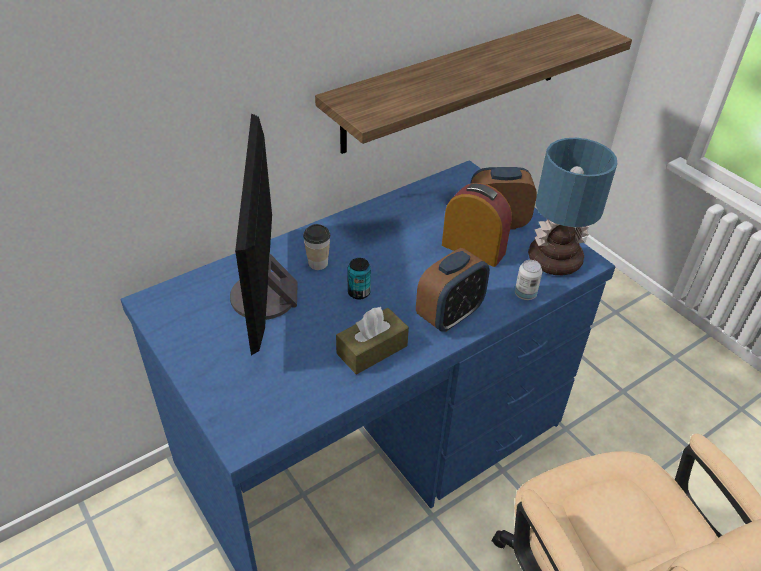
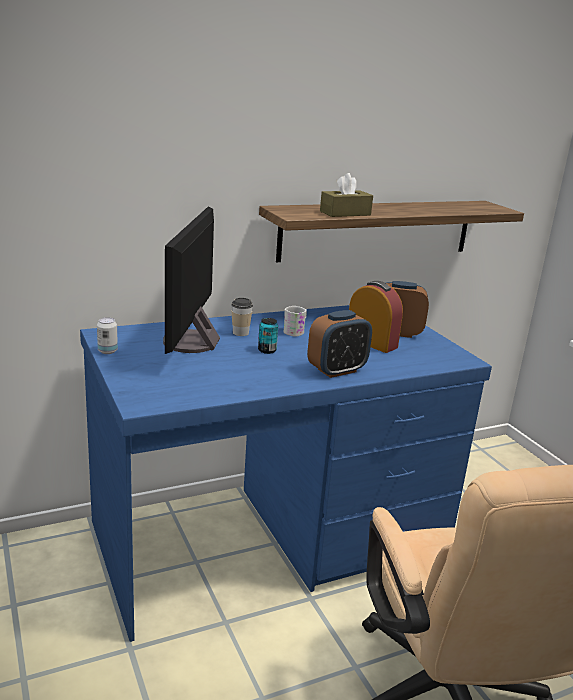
camera: 10 degrees right, 20 degrees down
(372, 349) = (265, 378): brown tissue box -> brown tissue box (345, 213)
(382, 246) = (296, 331): none -> white mug
(525, 294) = (406, 369): can -> can (107, 351)
(556, 259) = (440, 356): table lamp -> none

